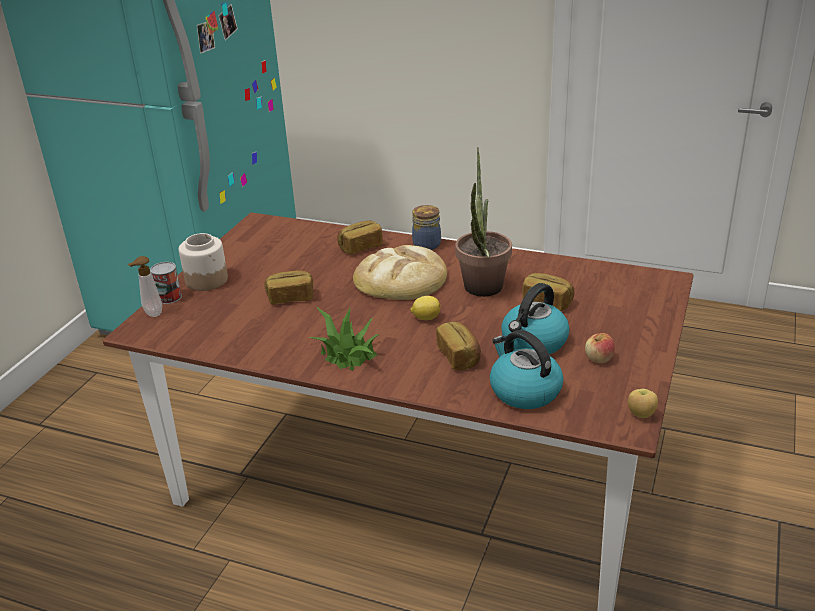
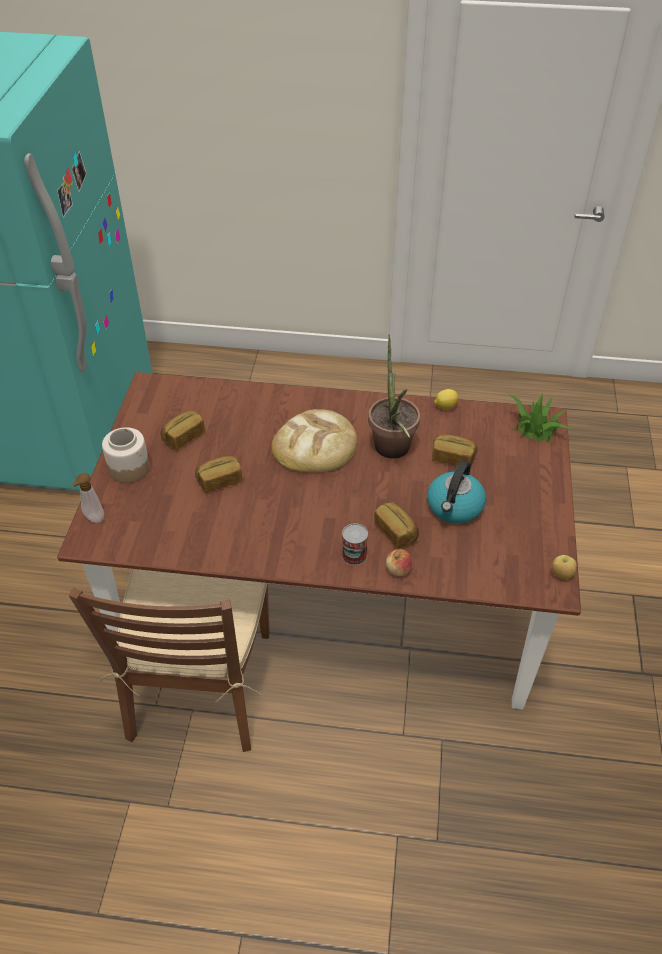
camera: 15 degrees left, 15 degrees up
(169, 297) = (101, 495): can -> can (354, 555)
(247, 538) = (200, 686): none -> brown chair
(348, 353) = (297, 542): potted plant -> potted plant (535, 427)
(360, 247) = (262, 408): bread -> bread (183, 437)
(425, 318) = (352, 490): lemon -> lemon (445, 406)
(426, 244) = (323, 398): jar -> none
(524, 391) = (461, 563): kettle -> none
(599, 358) = (513, 518): apple -> apple (398, 570)

